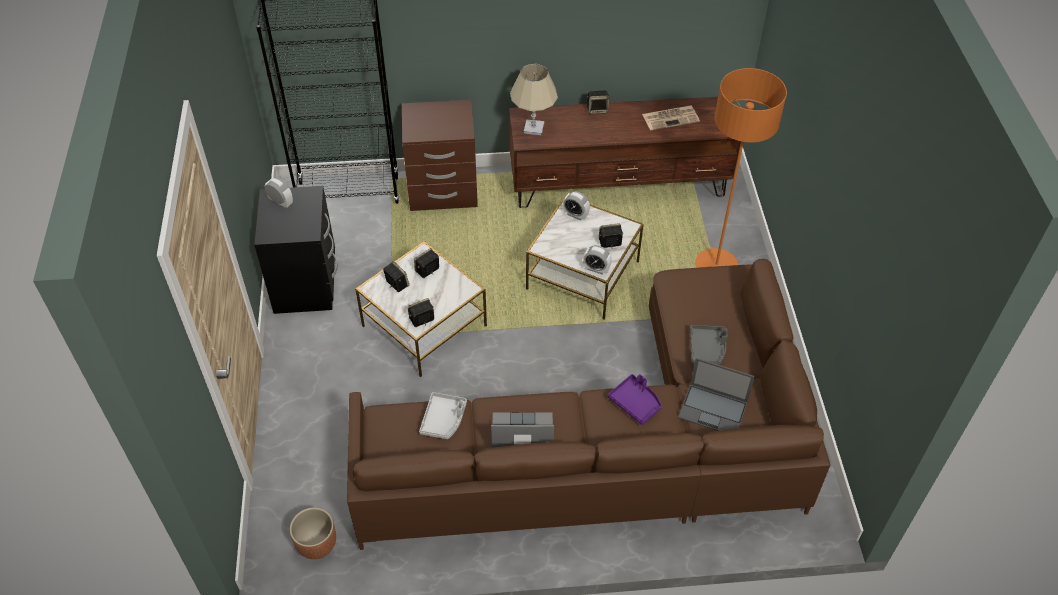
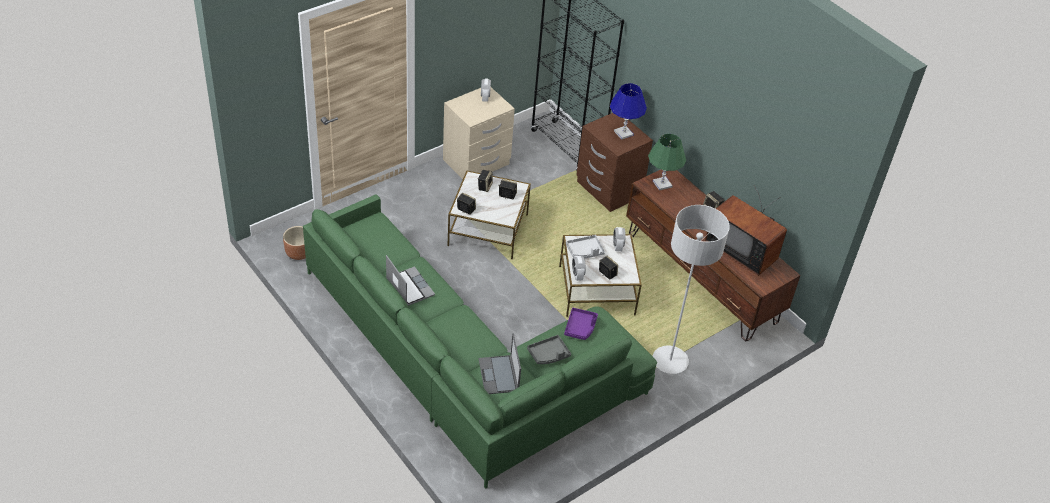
camera: 55 degrees right, 5 degrees down
(306, 284) = (476, 163): black nightstand -> beige nightstand
(442, 116) = (623, 133): none -> blue table lamp
(444, 420) = (394, 248): grey tray -> grey tray (585, 251)
(533, 128) = (662, 184): beige table lamp -> green table lamp
(615, 446) = (466, 363): brown sofa -> green sofa
(635, 403) = (474, 333): purple tray -> purple tray (580, 327)
(671, 118) = (742, 250): newspaper -> television
(716, 265) = (670, 361): orange floor lamp -> grey floor lamp

